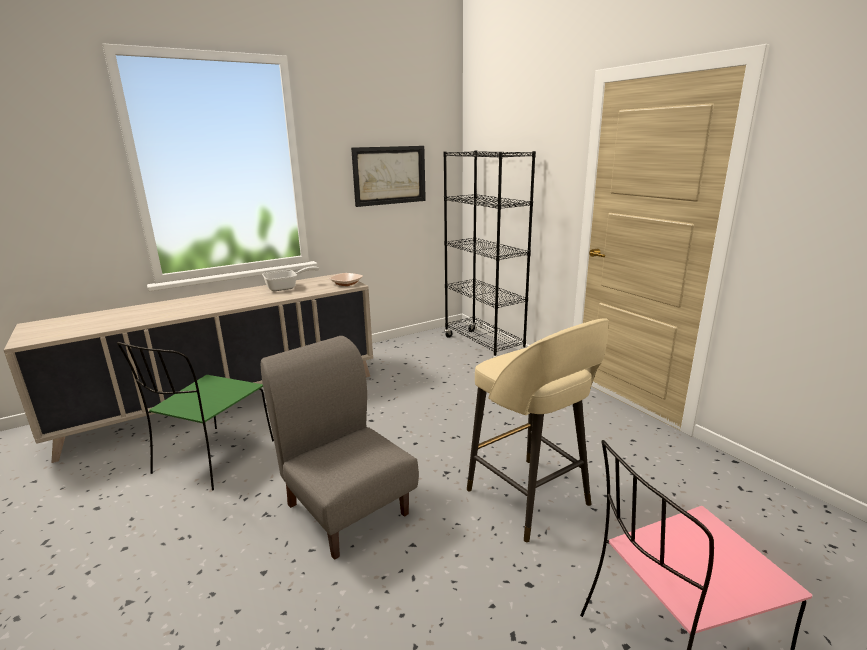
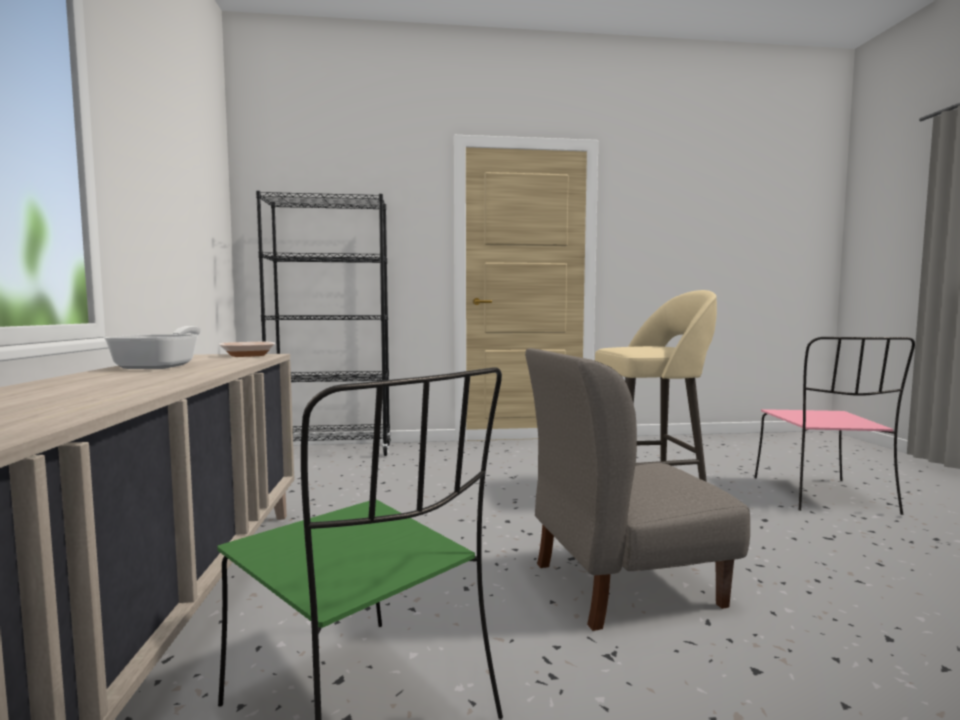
camera: 65 degrees left, 15 degrees down
(389, 175) = (182, 209): picture -> none

